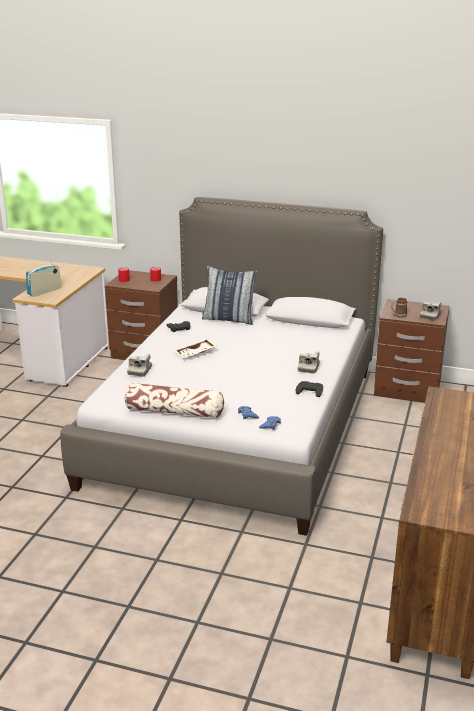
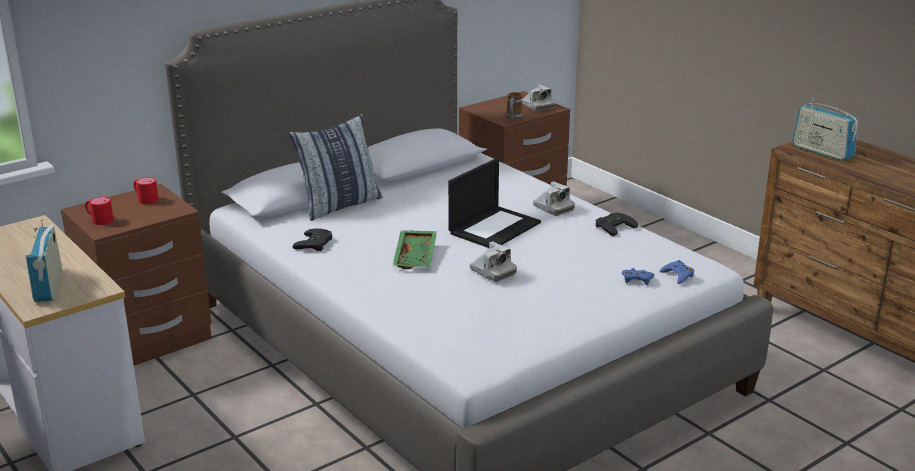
camera: 55 degrees left, 0 degrees up
(140, 371) = (418, 309): camera -> camera (492, 272)
(174, 411) = (573, 322): pillow -> none
(195, 353) = (416, 256): white tray -> green tray
(258, 360) = (494, 227): none -> laptop
(451, 403) = (822, 152): none -> radio

